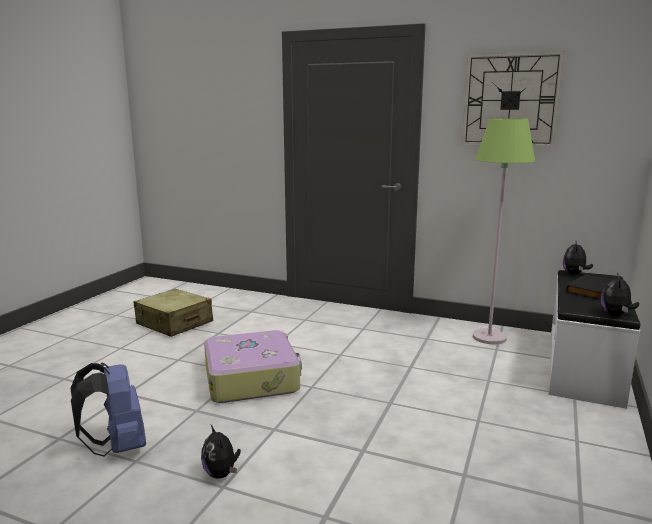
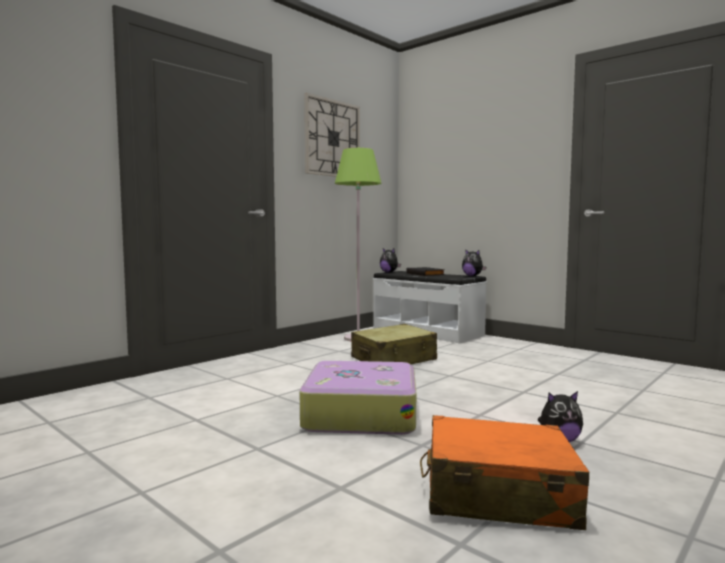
camera: 70 degrees left, 10 degrees down
(117, 447) = (497, 494): blue backpack -> orange suitcase
(174, 323) = (102, 445): beige suitcase -> beige suitcase (394, 359)

